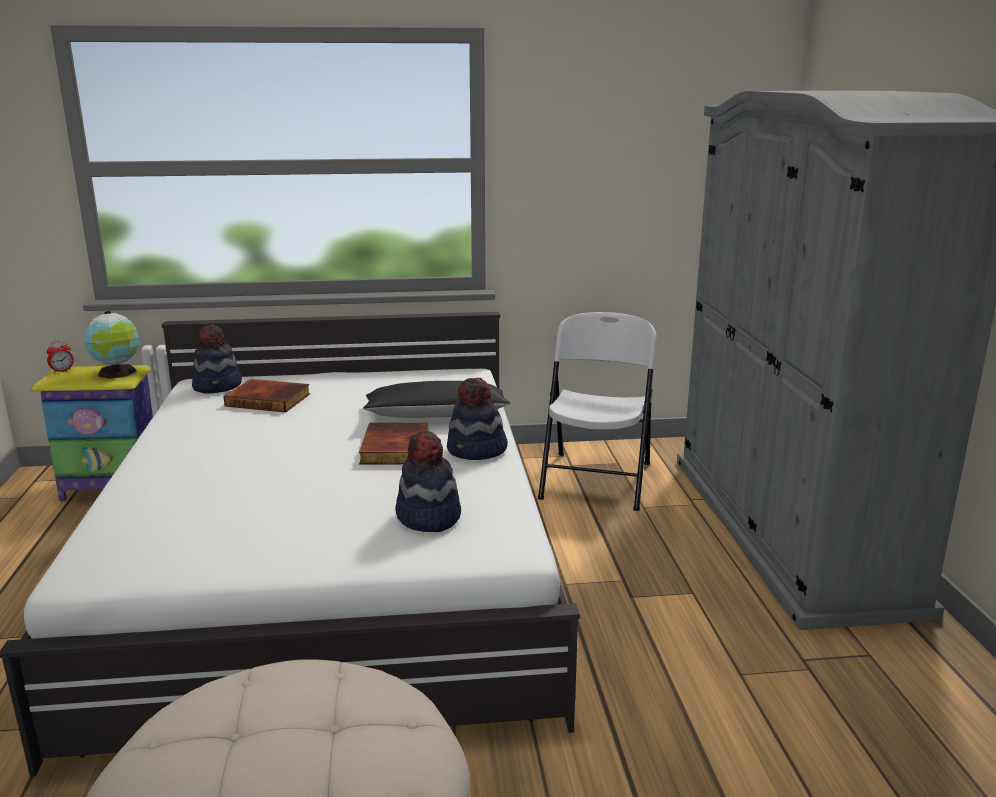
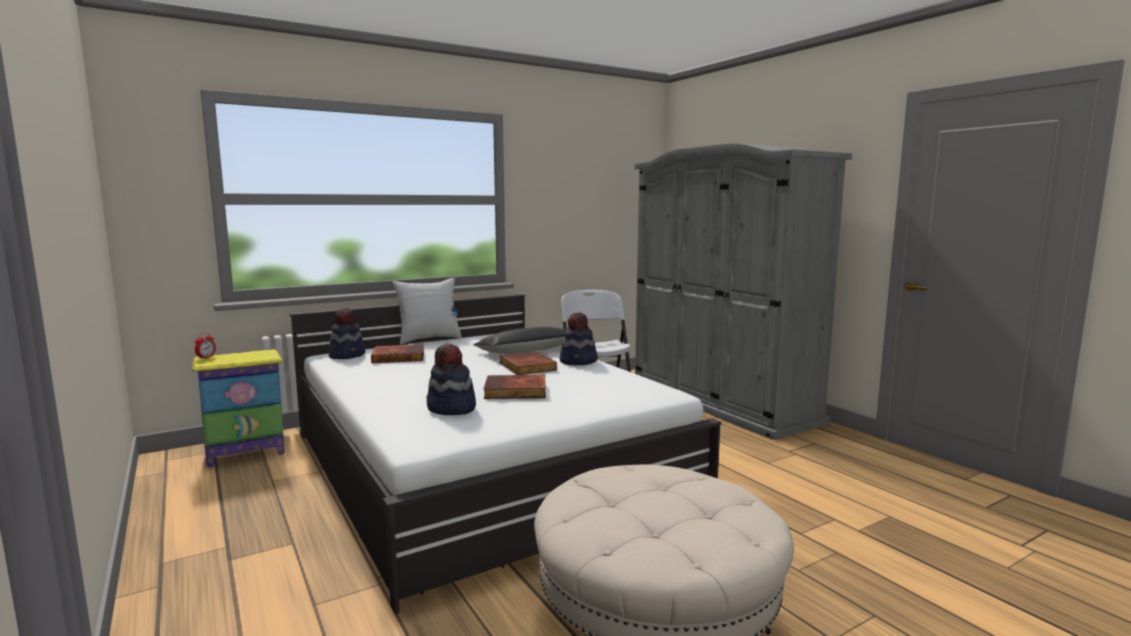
camera: 25 degrees left, 10 degrees down
(117, 373) = (258, 354): globe -> none
(311, 498) = (515, 391): none -> book
(346, 370) = (429, 340): none -> grey pillow
(428, 517) = (600, 389): hat -> hat (451, 408)

